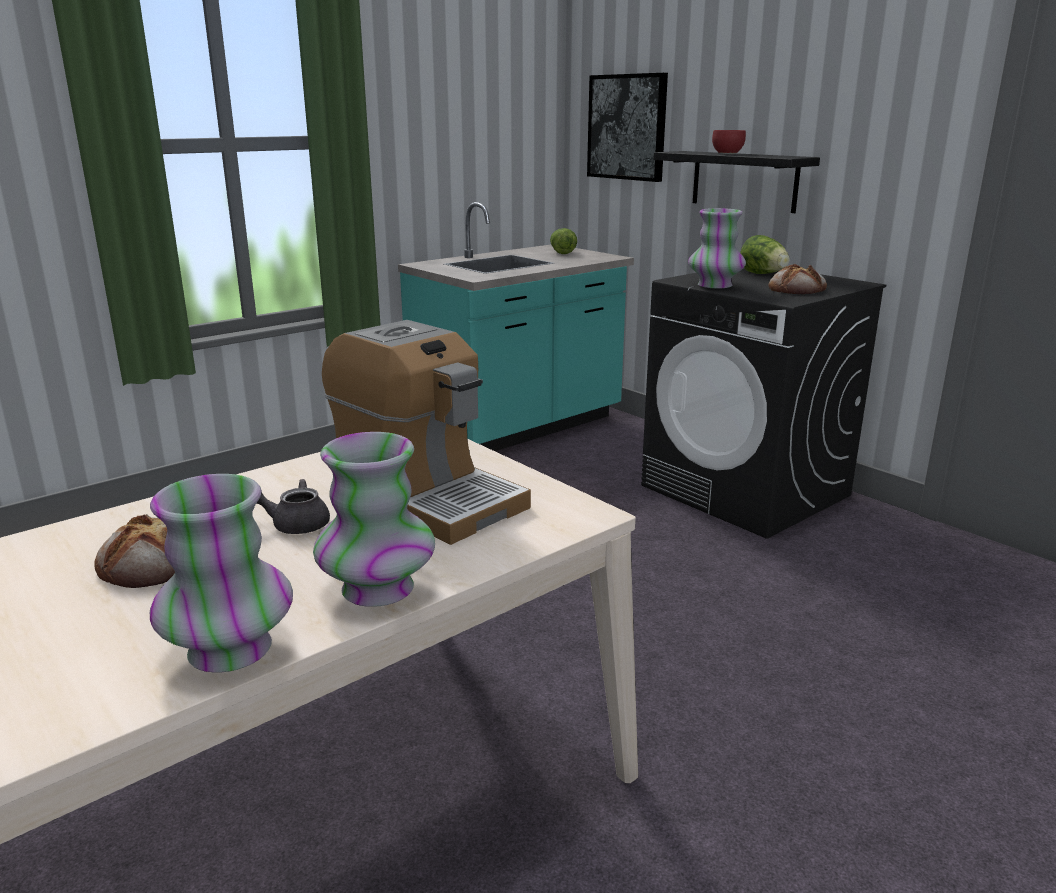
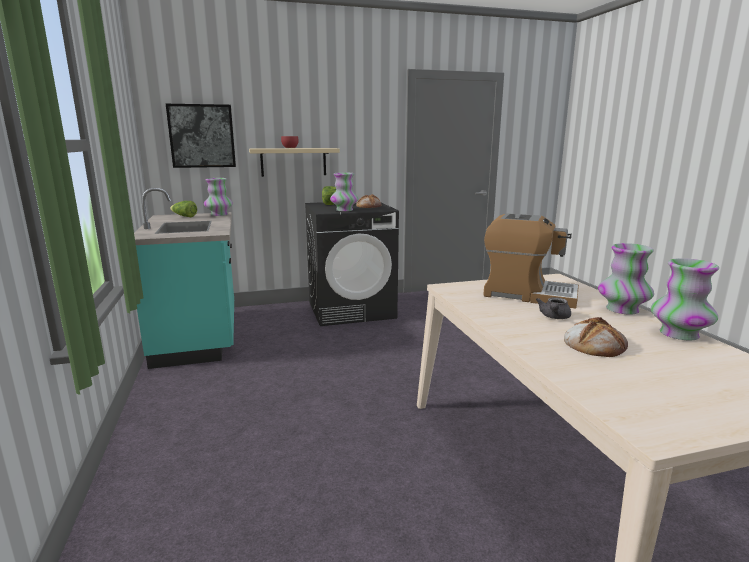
camera: 65 degrees left, 5 degrees down
(426, 496) = (528, 294): coffee machine -> coffee machine turned 45 degrees clockwise
(600, 258) = (219, 215): none -> vase
(744, 181) = (293, 162): black shelf -> beige shelf

